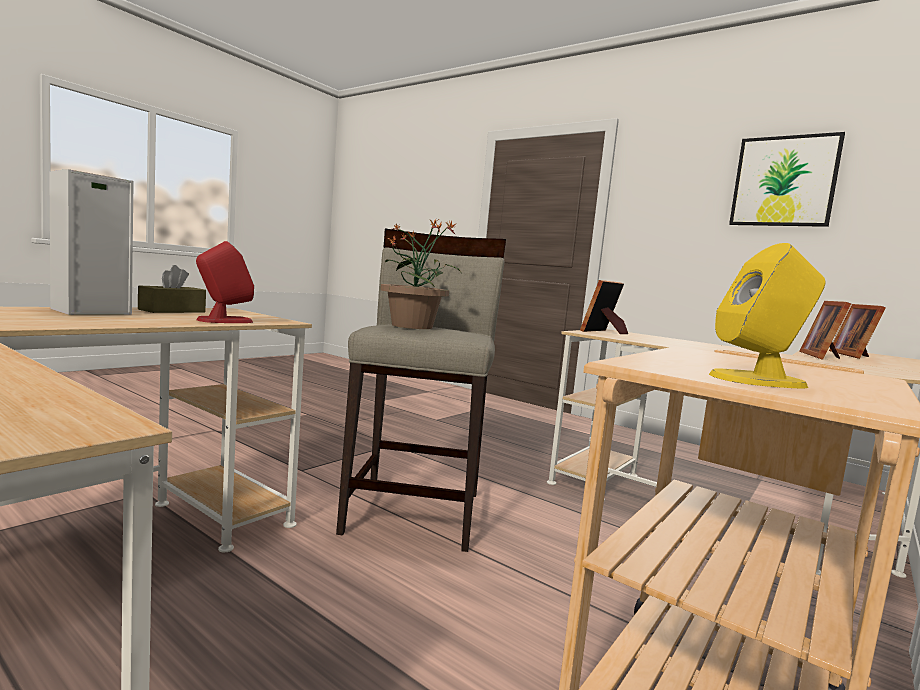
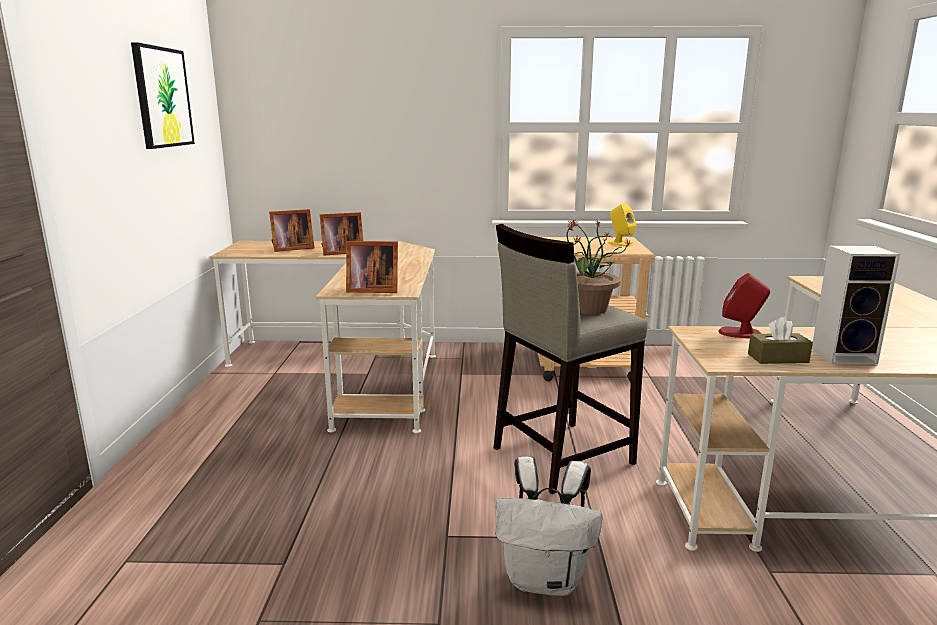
camera: 125 degrees left, 10 degrees up
(309, 446) = (545, 579): none -> white backpack

